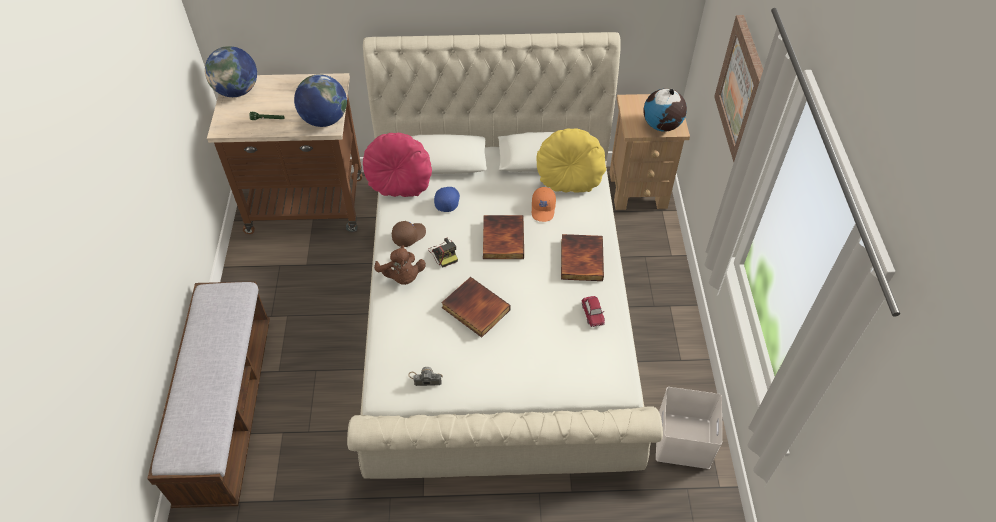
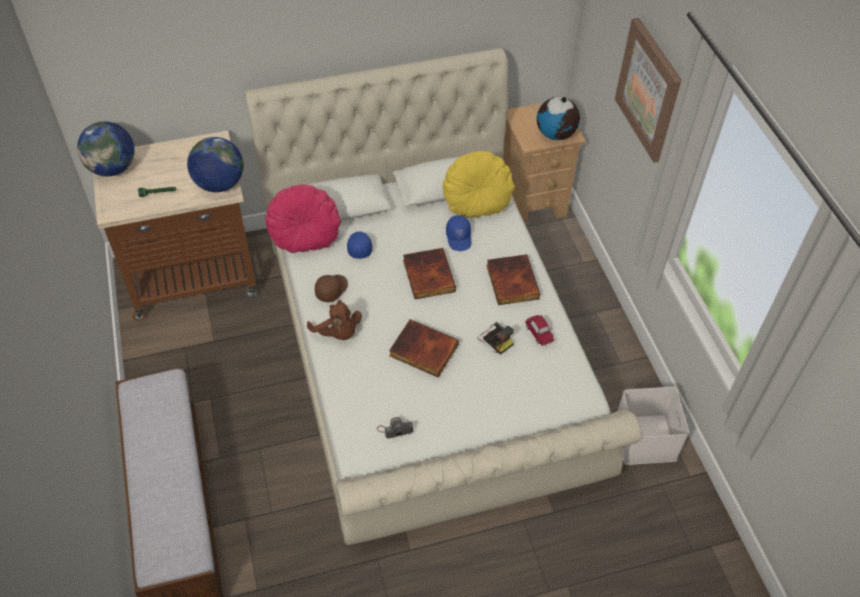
camera: 15 degrees left, 0 degrees up
(444, 253) = (373, 301): camera -> camera (495, 339)
(543, 209) = (459, 238): orange cap -> blue cap

